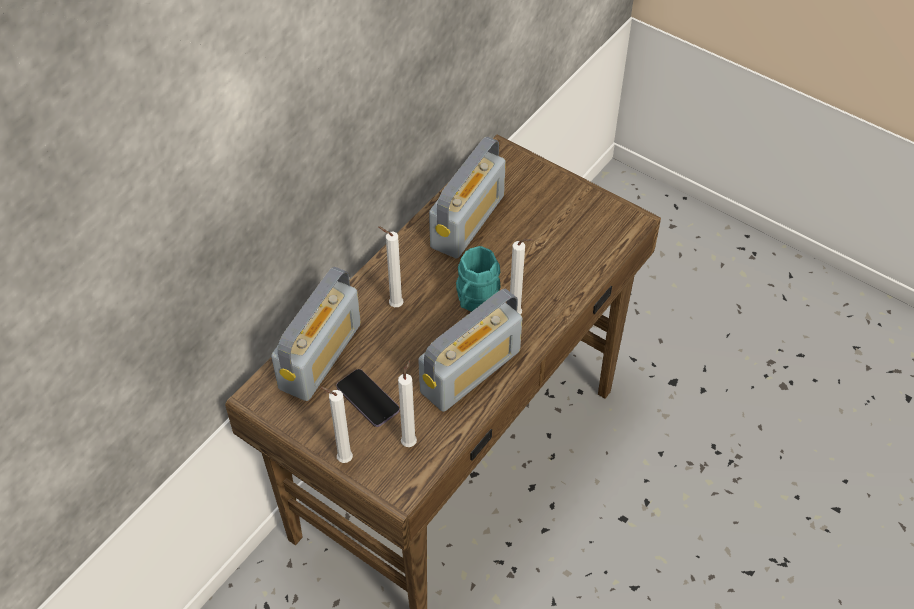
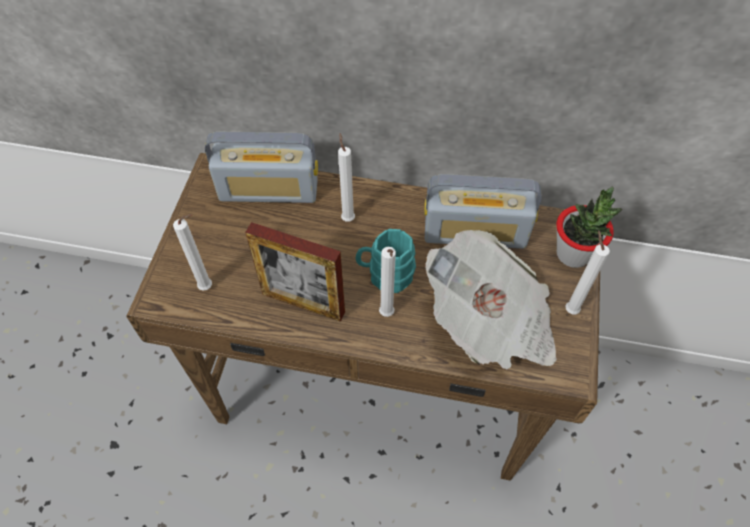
camera: 65 degrees right, 5 degrees up
(342, 459) = (173, 247): white candle -> white candle (570, 308)
(368, 399) = (239, 240): phone -> none
(470, 371) = (303, 303): radio -> picture frame
(526, 168) = (573, 254): none -> potted plant
(561, 248) = (491, 322): none -> newspaper

